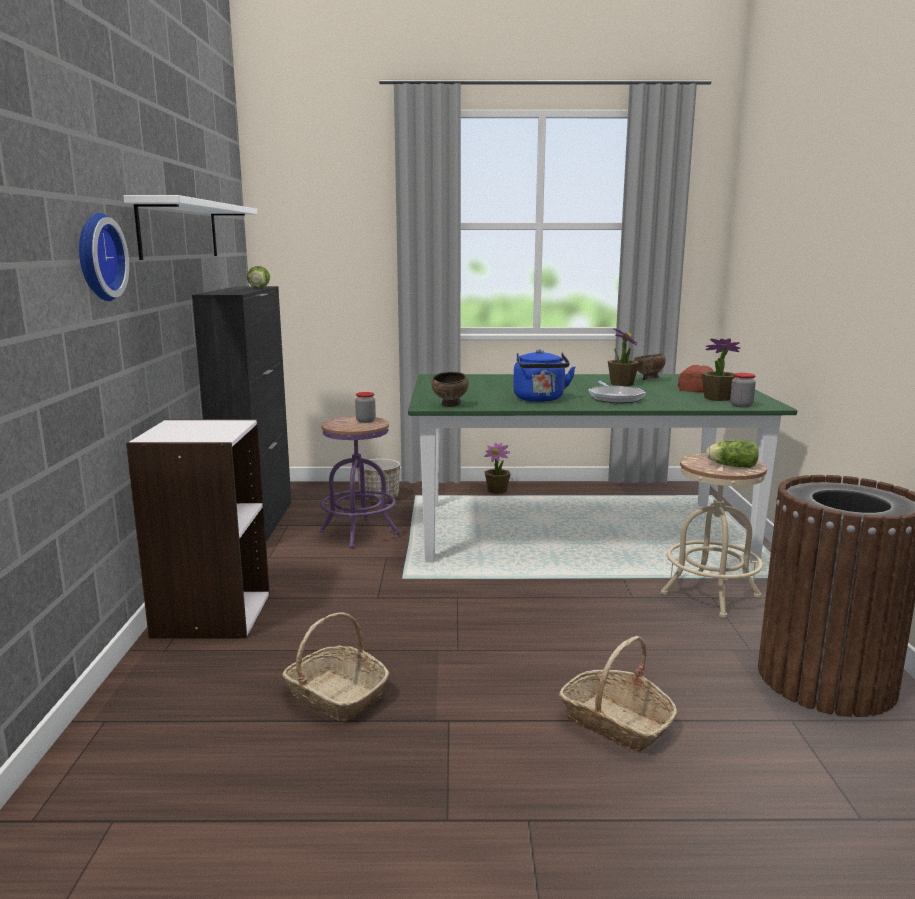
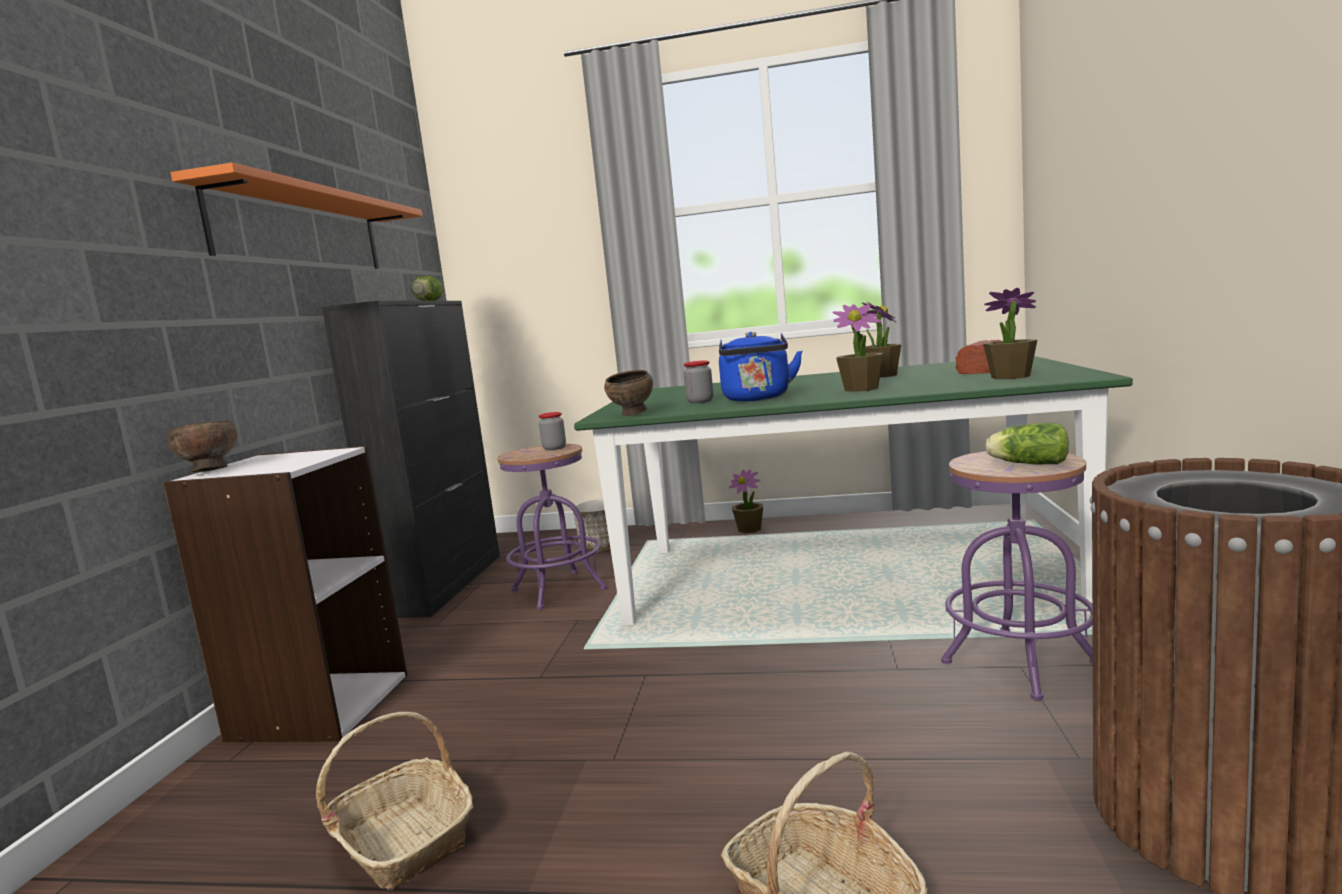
camera: 10 degrees right, 5 degrees down
(96, 257) = (103, 241): wall clock -> none
(180, 230) = (301, 231): white shelf -> orange shelf
(615, 398) = (861, 389): frying pan -> potted plant
(648, 380) = (920, 369): brown bowl -> brown bowl (209, 472)
(710, 595) = (1019, 663): beige stool -> purple stool
(741, 405) = (1044, 380): jar -> jar (700, 401)

